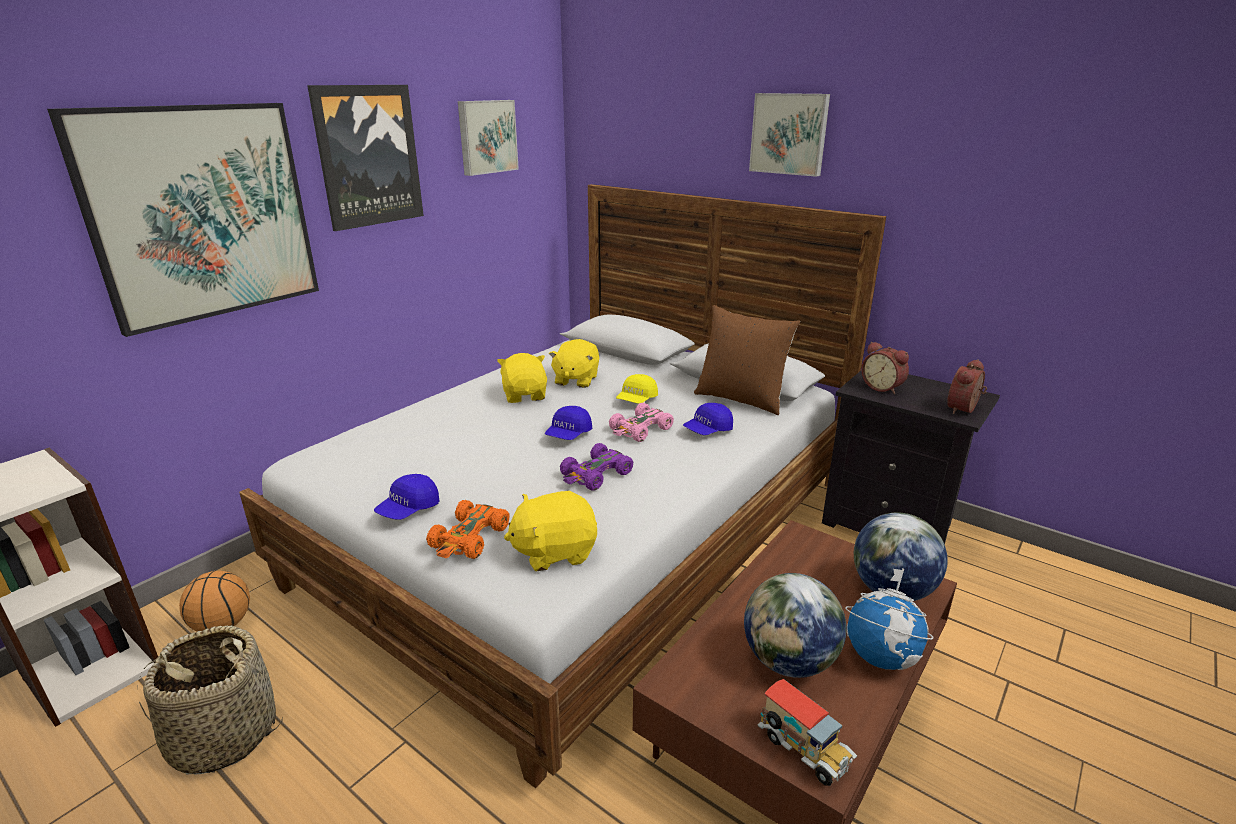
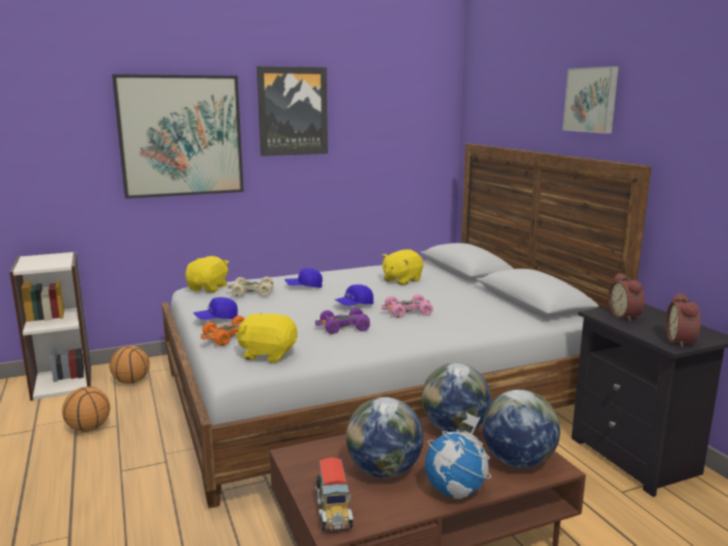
camera: 30 degrees right, 10 degrees down
(223, 735) = (89, 428): basket -> basketball
(409, 447) = (252, 292): none -> beige toy car
(486, 137) = (388, 104): picture -> none
(525, 395) = (356, 282): yellow plush toy -> yellow plush toy (208, 288)
(636, 400) = (429, 297): yellow cap -> none
(708, 430) = (456, 322): blue cap -> blue cap (304, 286)
(741, 399) = (511, 310): brown pillow -> none
(794, 571) = (454, 429): none -> globe
(964, 409) = (682, 341): alarm clock -> alarm clock turned 60 degrees counterclockwise

